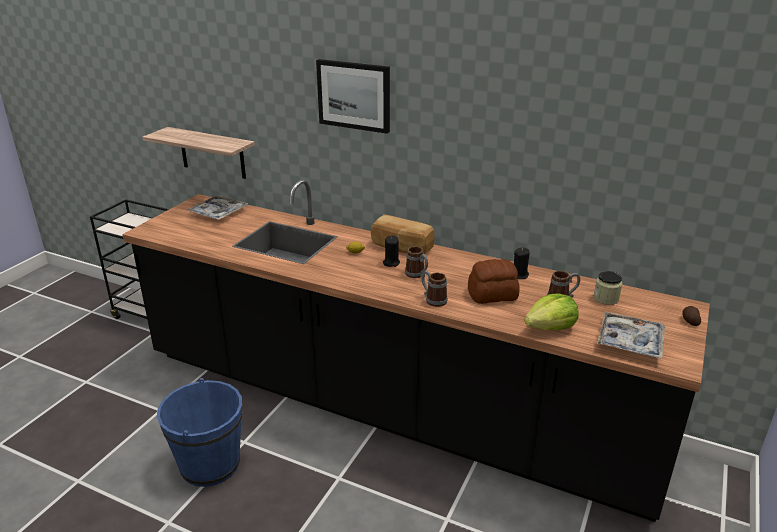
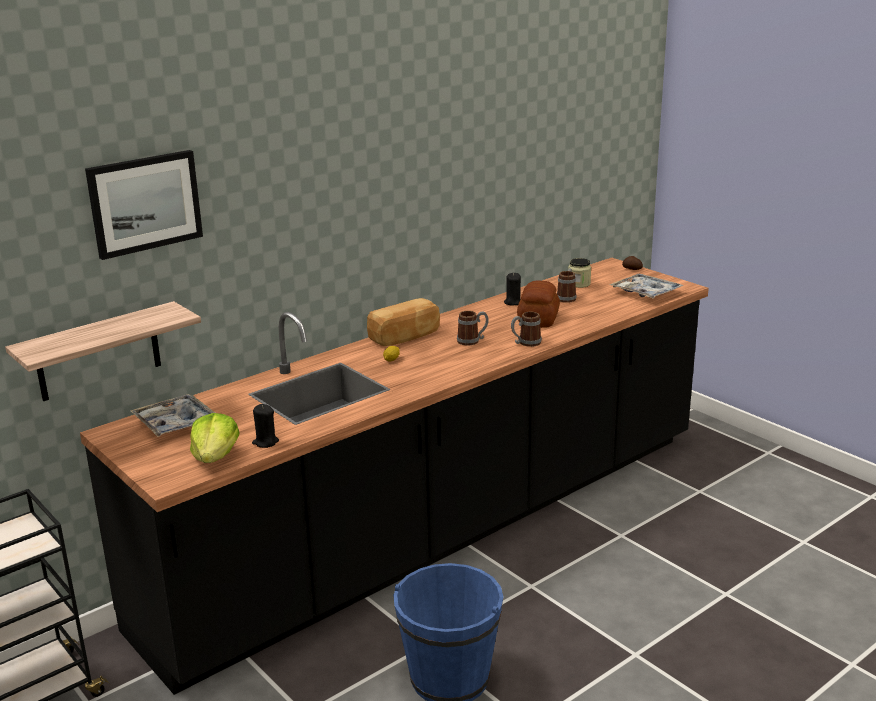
camera: 65 degrees left, 5 degrees down
(354, 95) = (311, 184): picture -> picture (145, 203)
(391, 263) = (434, 347): black candle -> black candle (265, 442)
(551, 327) = (608, 311): lettuce -> lettuce (215, 457)

